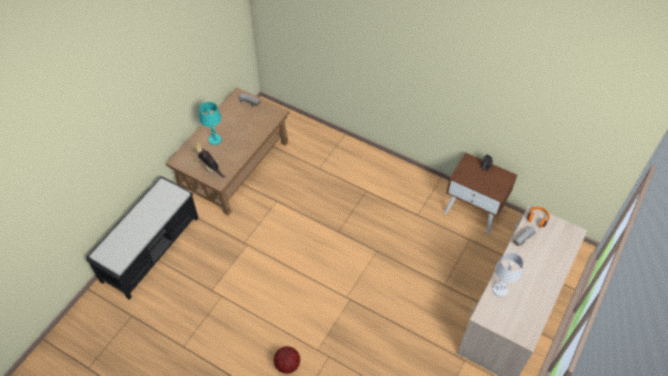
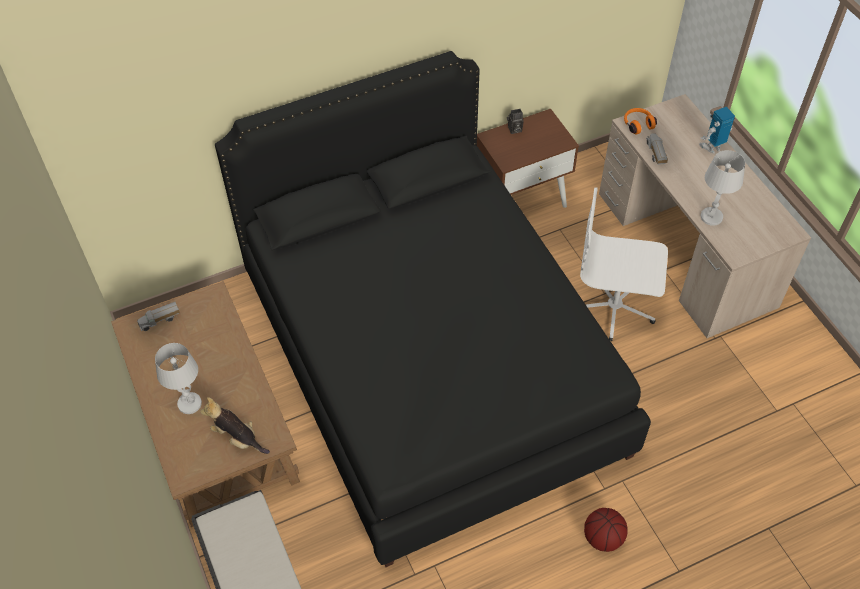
camera: 55 degrees left, 0 degrees up
(210, 167) = (237, 437): plush toy -> plush toy turned 45 degrees clockwise
(215, 140) = (190, 403): turquoise table lamp -> white table lamp
(334, 228) = (430, 361): none -> black bed
(439, 294) = (614, 307): none -> white office chair
(556, 265) = (712, 147): none -> toy robot

